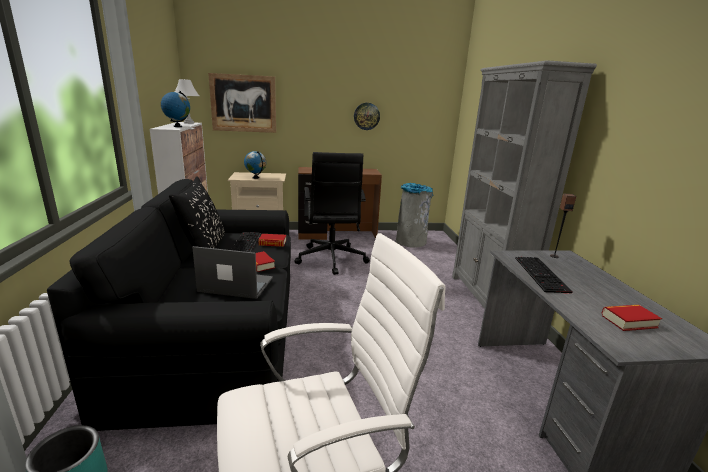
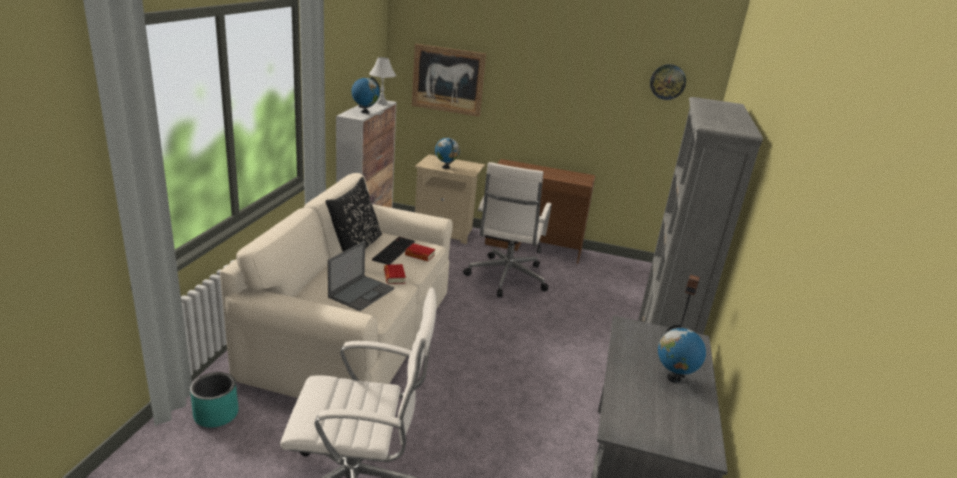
camera: 20 degrees right, 5 degrees up
(217, 332) = (354, 329): black sofa -> beige sofa
(235, 284) = (361, 292): laptop -> laptop turned 90 degrees clockwise
(331, 260) = (506, 278): black office chair -> white office chair
(366, 116) = (590, 110): wall clock -> wall clock (667, 82)
(411, 242) = (619, 276): grey trash can -> none
(542, 275) = (634, 353): keyboard -> none
(594, 287) = (673, 378): none -> globe
(628, 321) = (658, 415): book -> none

